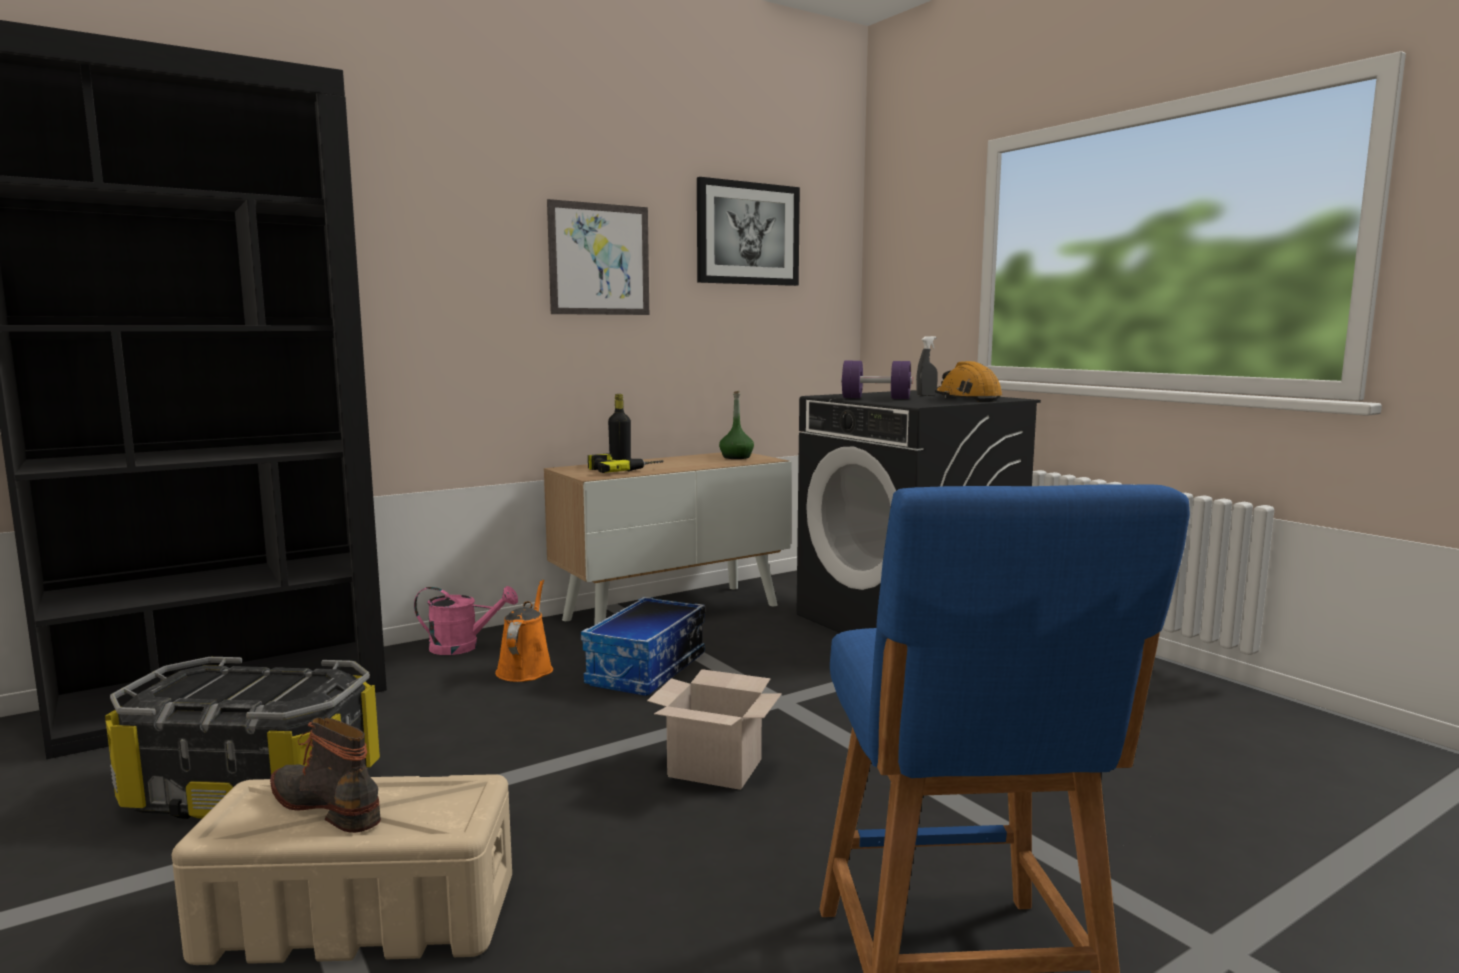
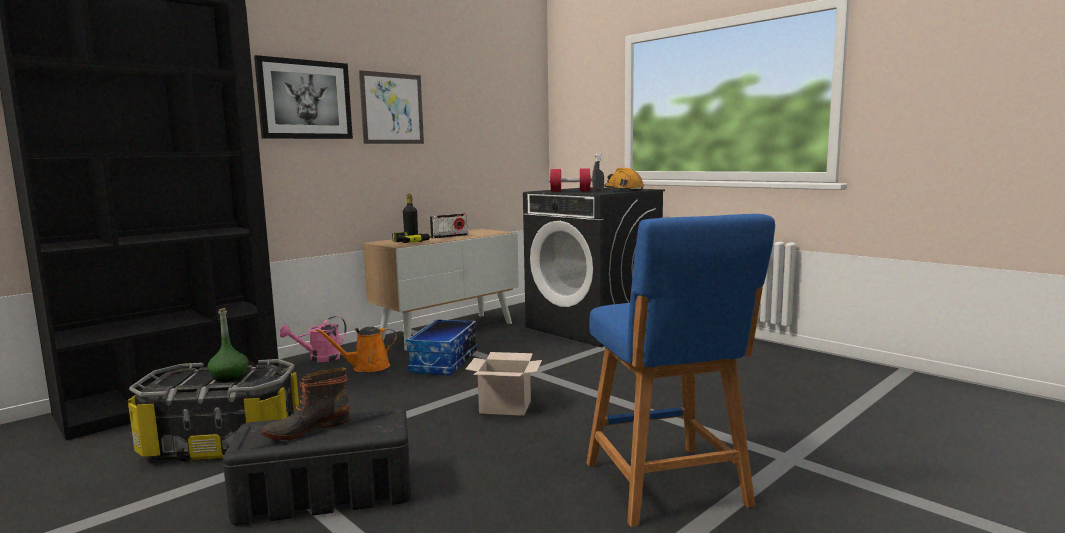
camera: 10 degrees left, 0 degrees up
(328, 805) = (306, 428): boot -> boot turned 60 degrees counterclockwise
(357, 917) = (325, 494): beige storage box -> black storage box
(463, 647) = (320, 359): pink watering can -> pink watering can turned 150 degrees clockwise
(526, 669) = (367, 367): orange watering can -> orange watering can turned 105 degrees counterclockwise
(679, 463) = (449, 236): none -> radio
(736, 457) = (482, 232): green bottle -> green bottle (229, 377)
(747, 234) = (480, 92): picture -> picture (305, 99)
(876, 398) = (570, 191): purple dumbbell -> red dumbbell

